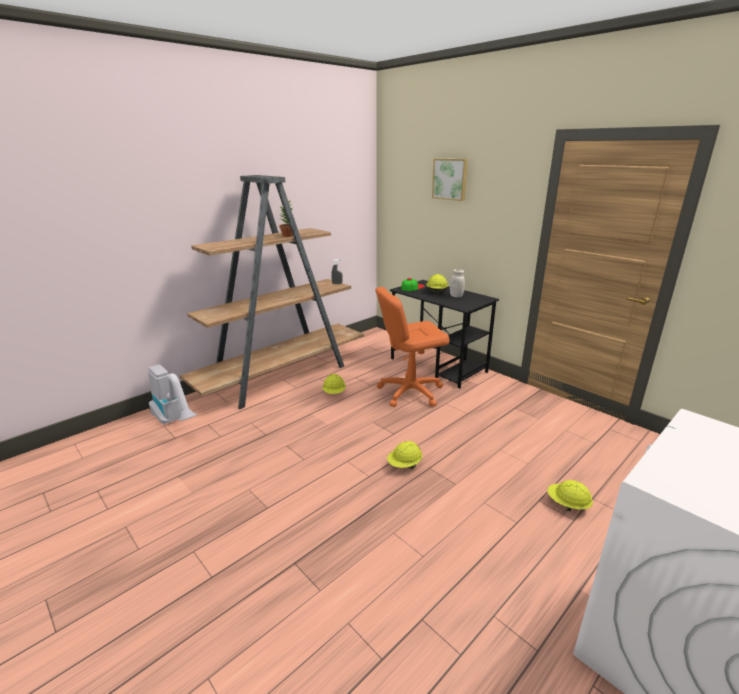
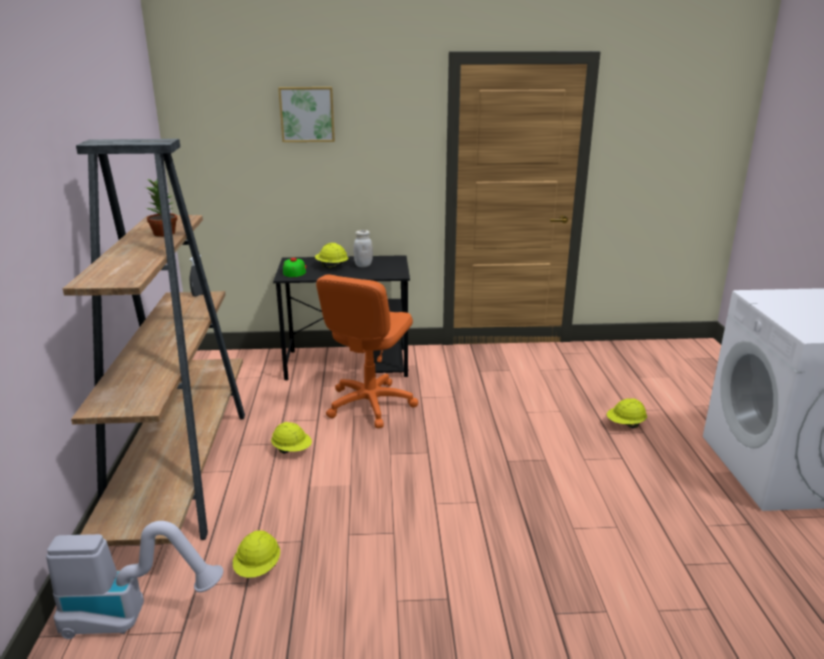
camera: 50 degrees left, 0 degrees up
(404, 465) = (486, 472): yellow hard hat -> yellow hard hat (258, 568)

